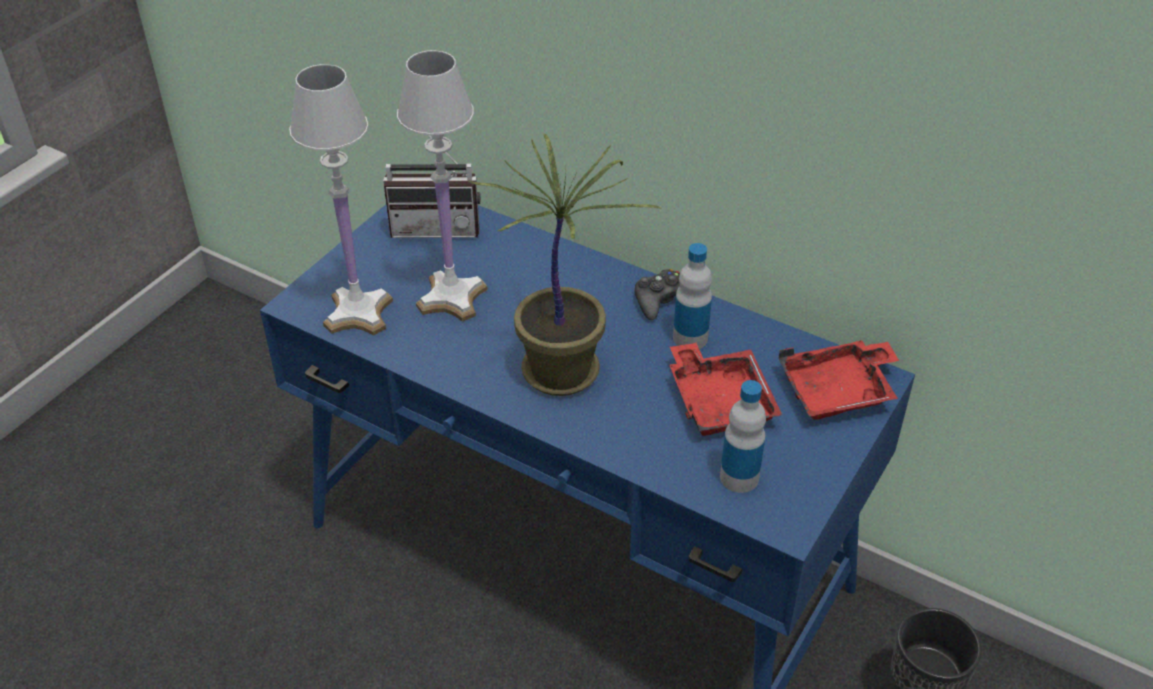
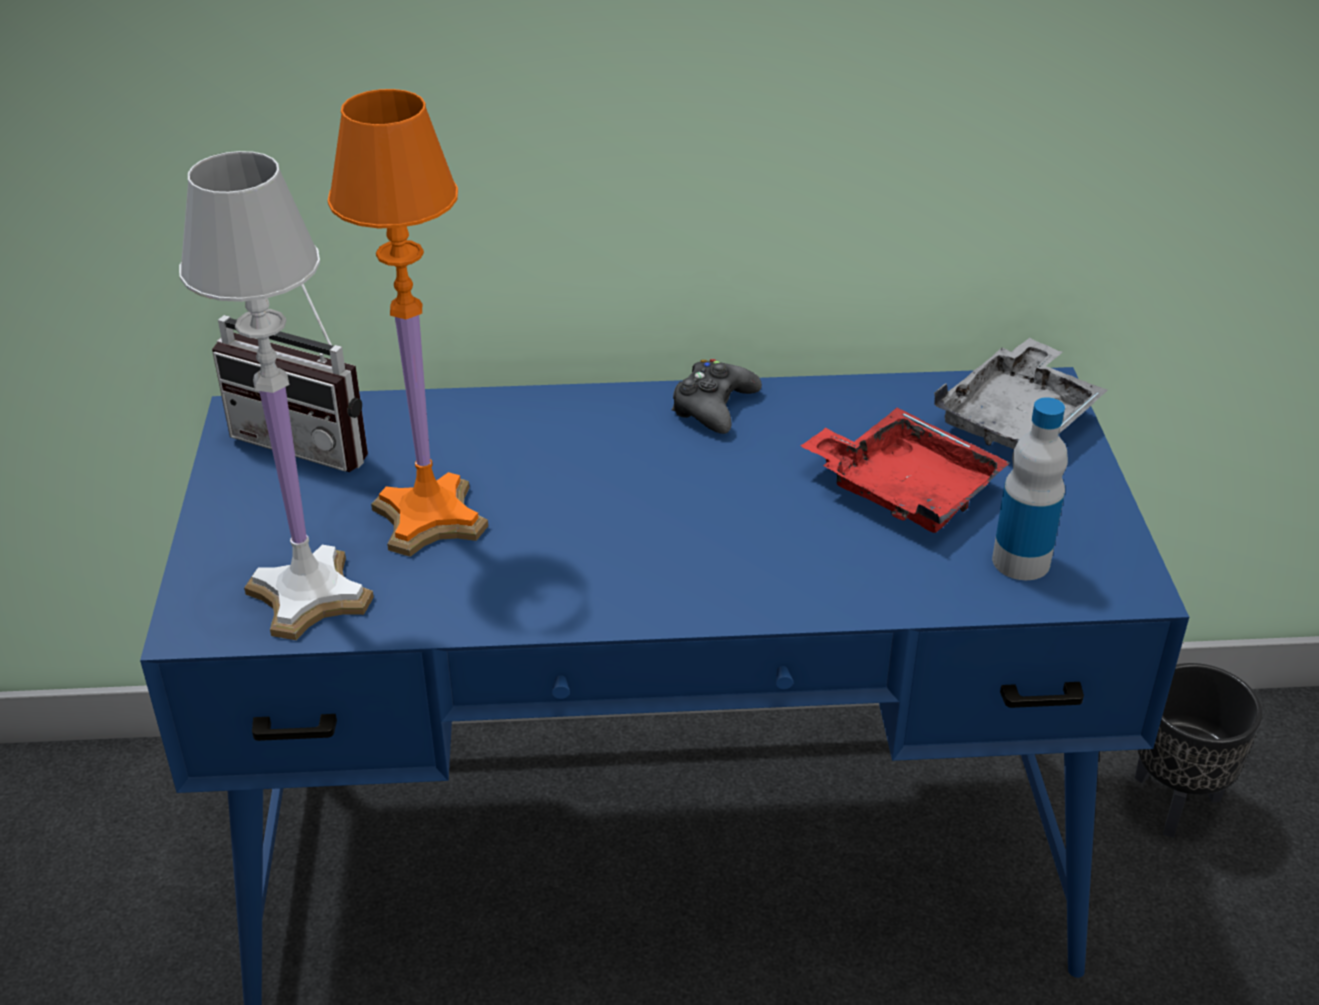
camera: 35 degrees left, 5 degrees down
(437, 226) = (311, 440): radio -> radio turned 60 degrees clockwise
(451, 297) = (428, 518): white table lamp -> orange table lamp
(561, 369) = (675, 539): potted plant -> none
(690, 338) = (792, 434): bottle -> none
(838, 391) = (1019, 419): red tray -> grey tray

